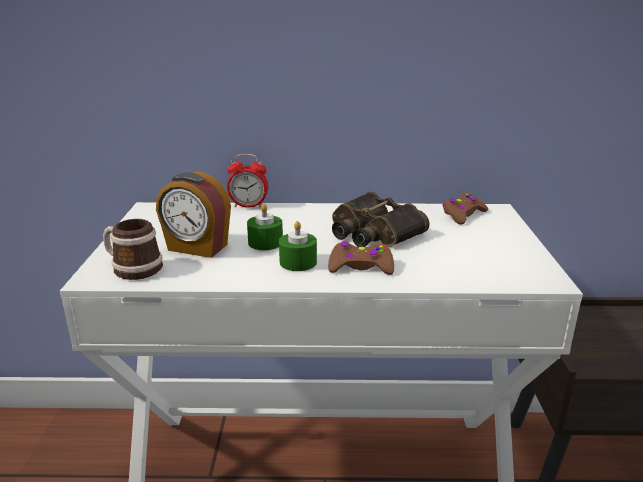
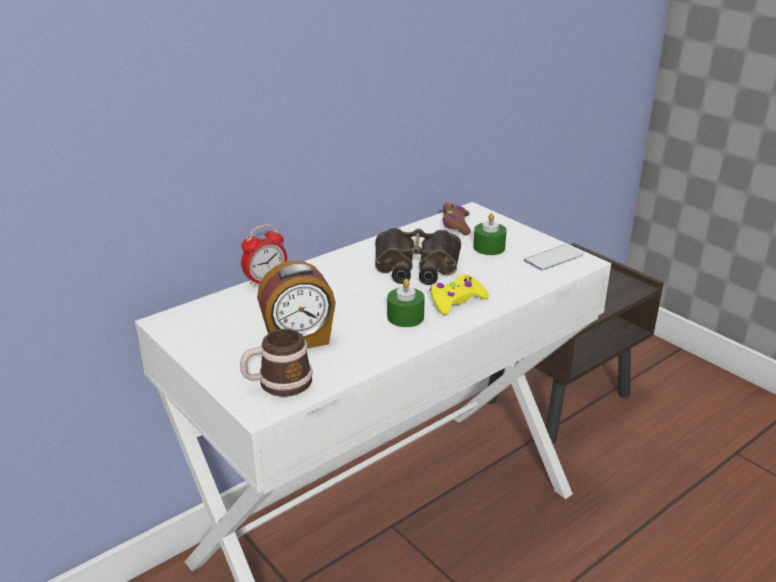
camera: 40 degrees left, 5 degrees up
(265, 242) = (348, 311): green candle -> green candle (489, 248)
(360, 267) = (456, 301): brown game controller -> yellow game controller
(518, 267) = (553, 258): none -> phone

